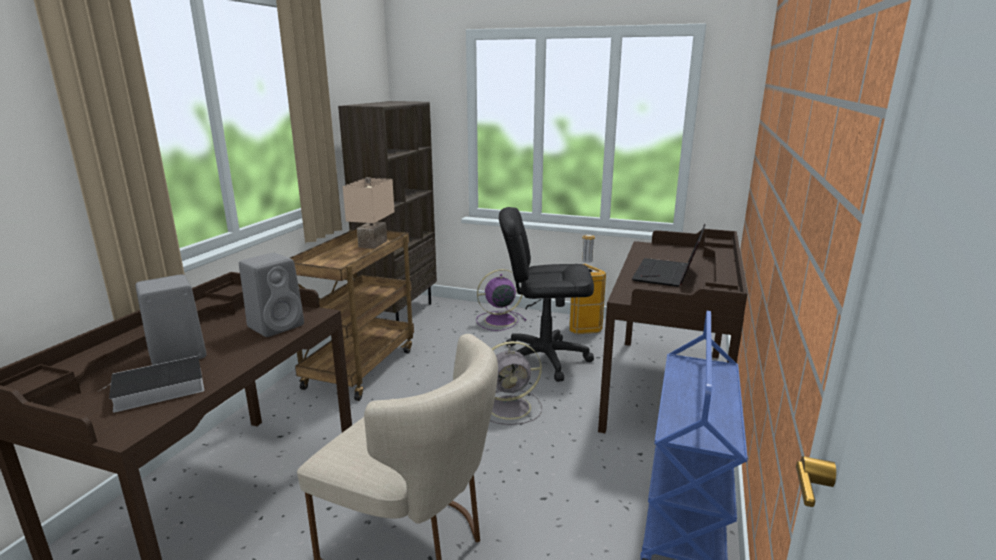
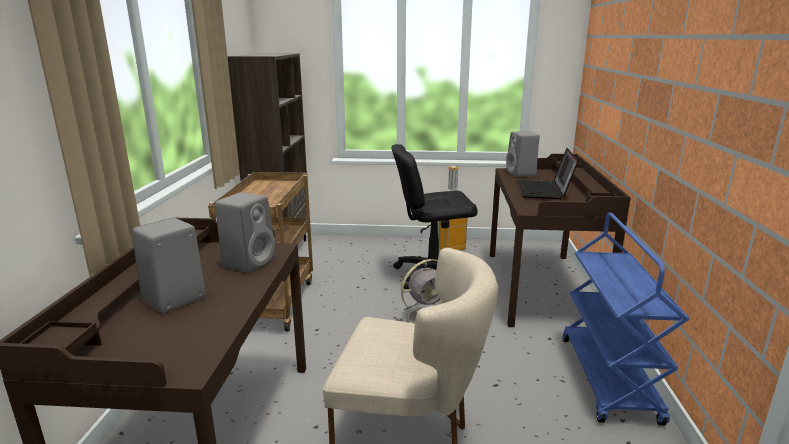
camera: 15 degrees left, 0 degrees up
(156, 389) = (182, 330): book -> none
(374, 244) = (277, 185): beige table lamp -> none
(498, 320) = (375, 248): purple fan -> none
(658, 250) = (521, 174): none -> grey speaker

